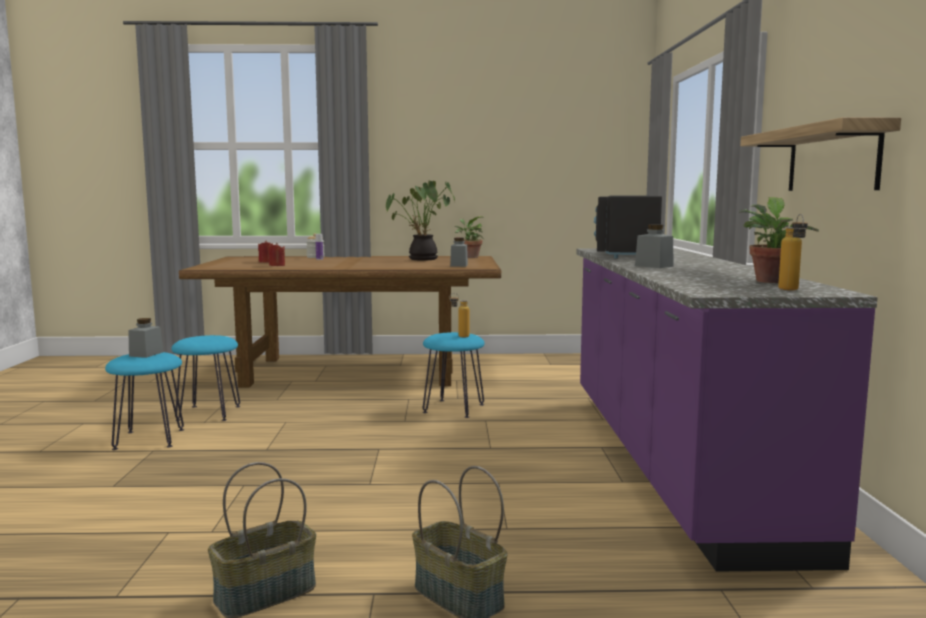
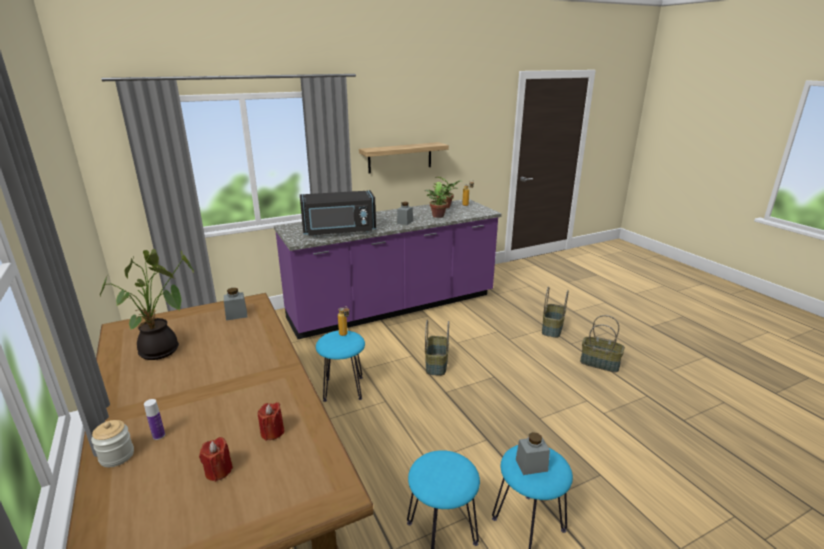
camera: 115 degrees left, 15 degrees up
(449, 456) = (436, 364): none -> basket
(469, 257) = (127, 331): potted plant -> potted plant (438, 216)

